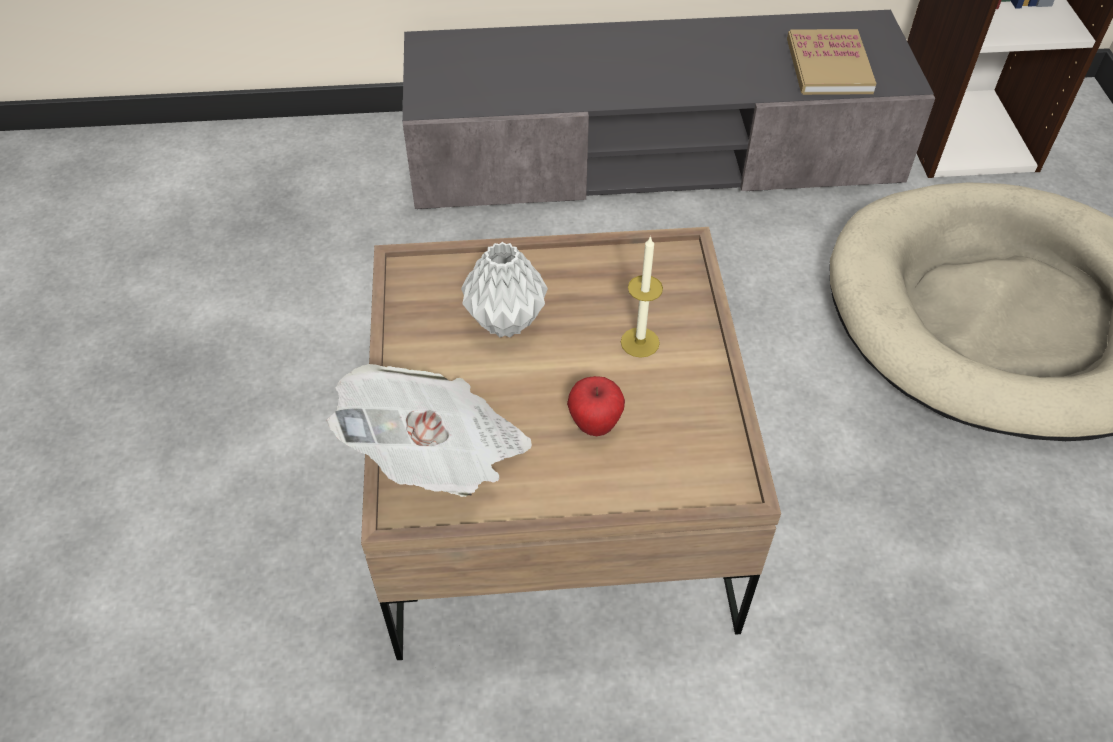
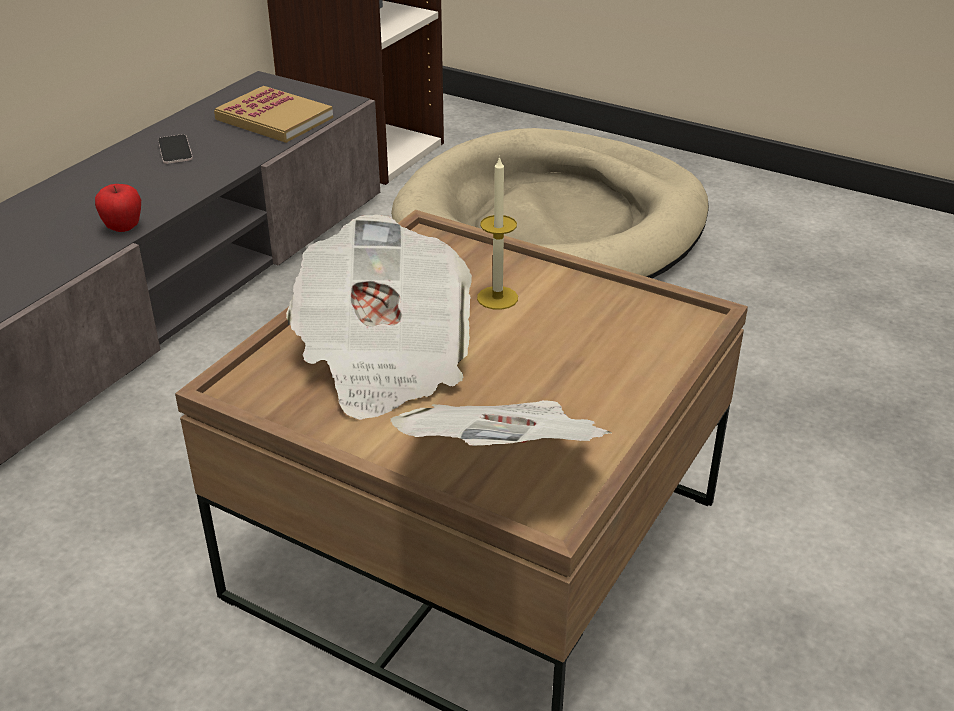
camera: 55 degrees left, 15 degrees down
(504, 322) = (383, 358): grey vase -> newspaper
(595, 425) = (564, 359): apple -> apple (123, 228)
(720, 50) = (175, 150): none -> phone

